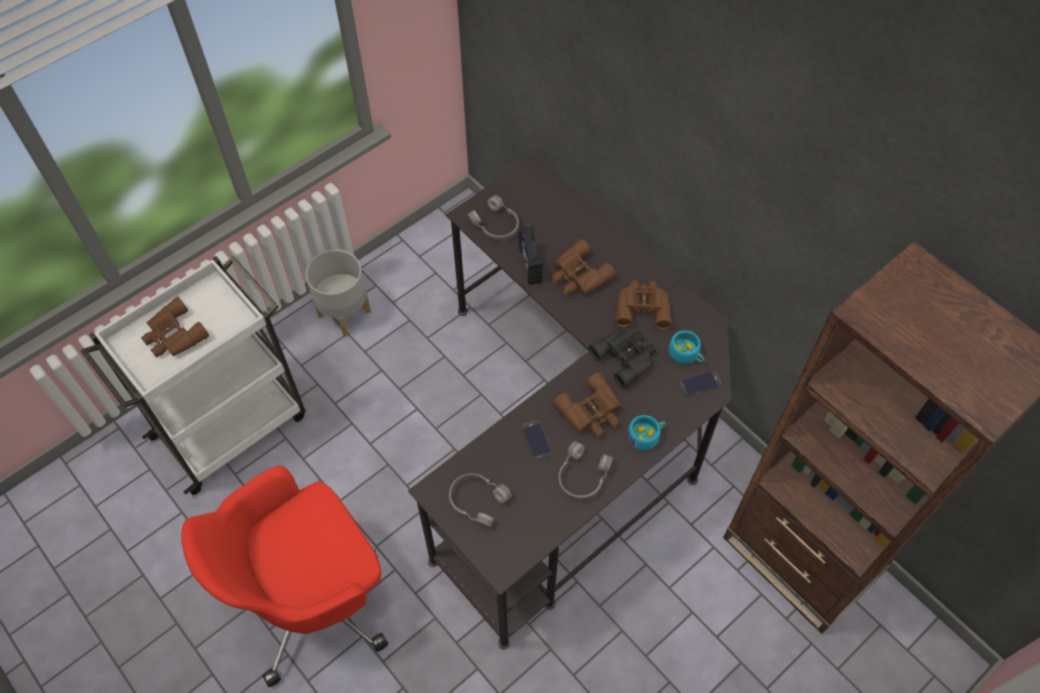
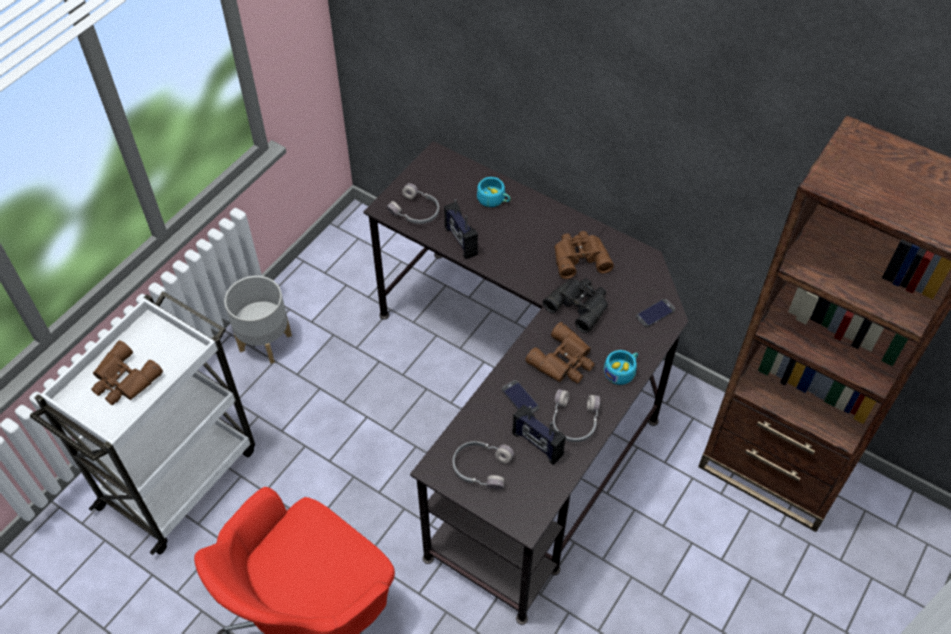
camera: 15 degrees left, 5 degrees down
(538, 491) = (537, 444): none -> radio
(578, 276) = (510, 241): brown binoculars -> none
(686, 354) = (634, 290): turquoise cup -> turquoise cup (494, 199)

